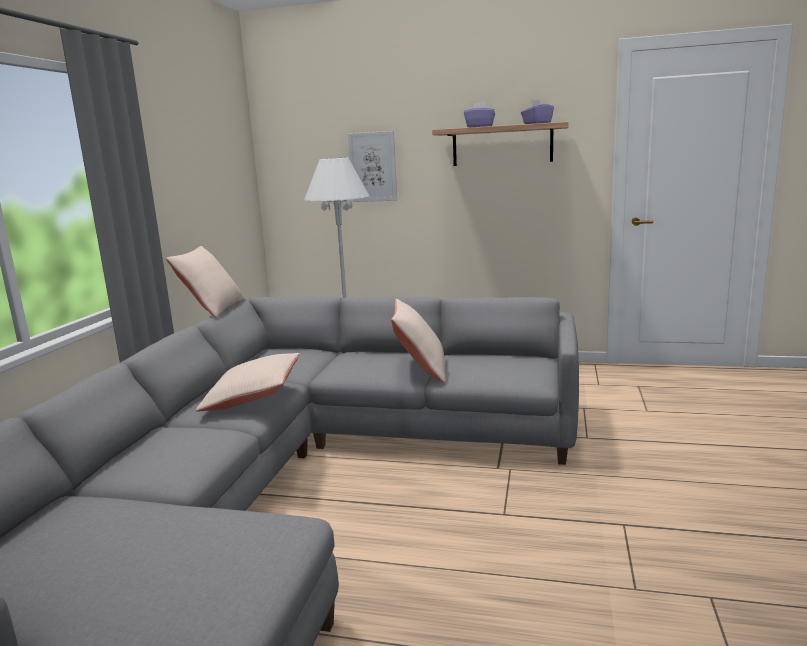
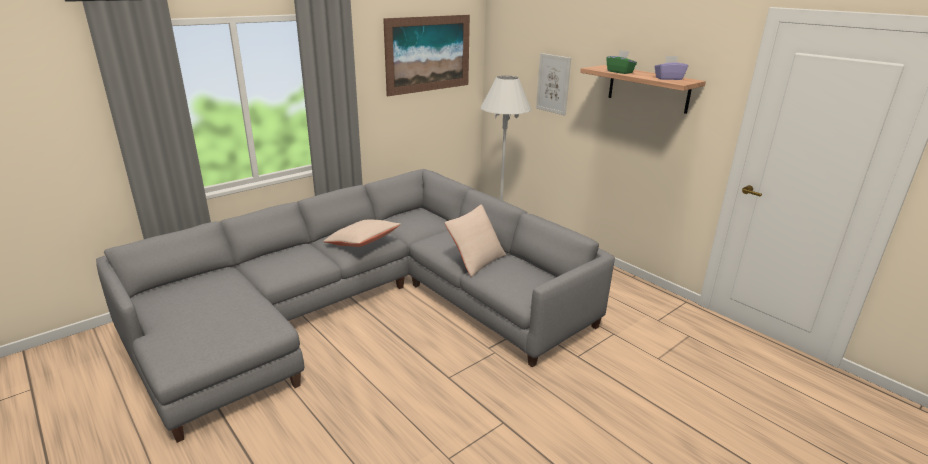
camera: 35 degrees right, 10 degrees up
(207, 145) = (428, 54): none -> picture
(212, 308) = (393, 172): beige pillow -> none
(479, 126) = (620, 72): purple tissue box -> green tissue box

